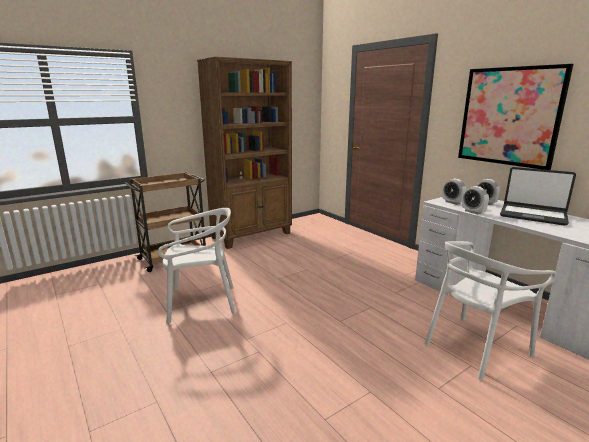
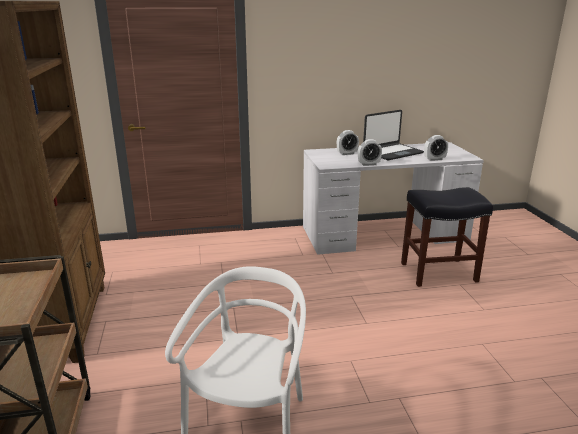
camera: 65 degrees left, 5 degrees up
(452, 202) = (335, 162): alarm clock -> alarm clock (434, 159)
(475, 347) = (437, 272): white chair -> black stool
(509, 116) = (339, 67): picture -> none

